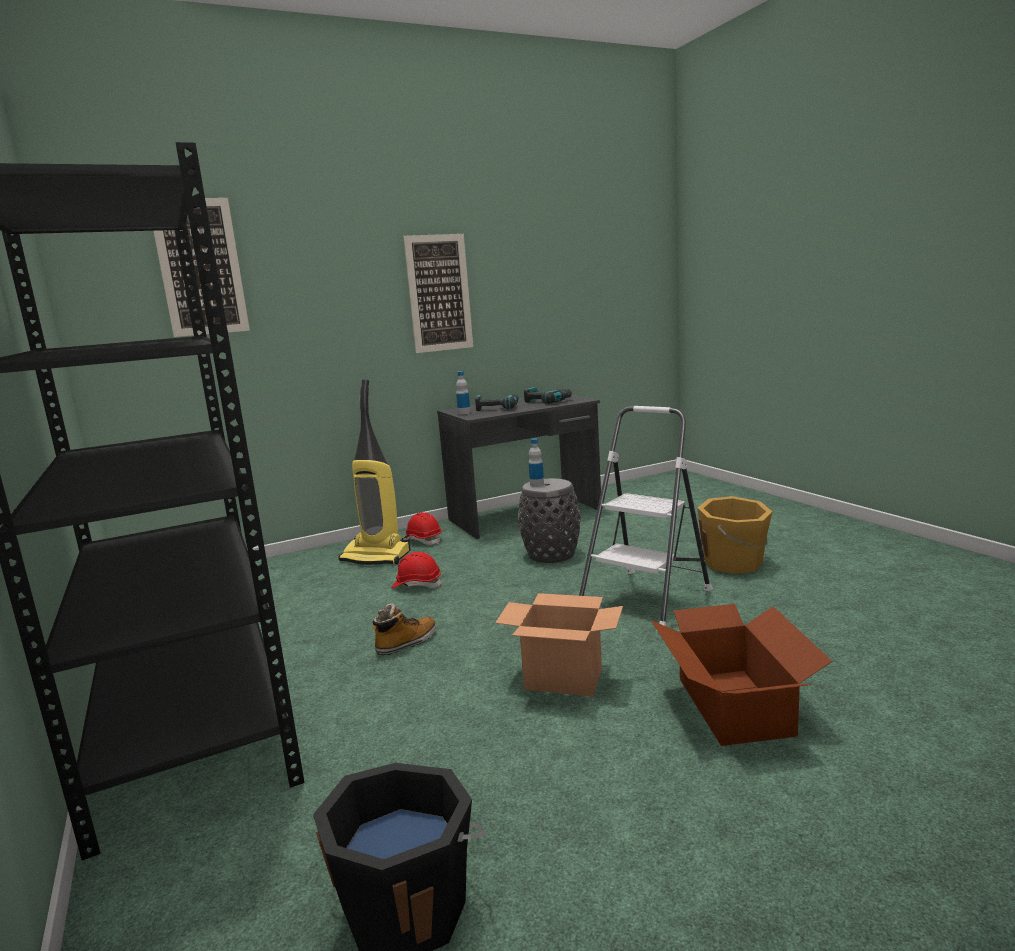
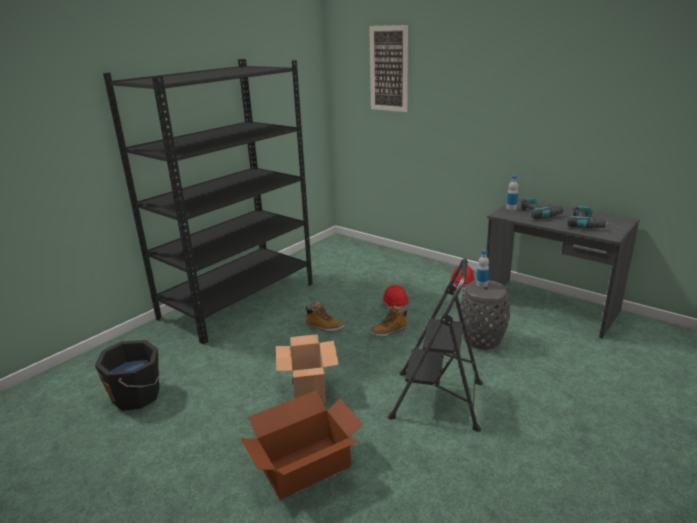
camera: 65 degrees right, 10 degrees up
(377, 556) = (424, 278): vacuum cleaner -> none
(439, 293) = (538, 105): picture -> none
(475, 599) = (389, 331): none -> boot
(647, 596) = (440, 400): white step ladder -> black step ladder
(734, 563) = (544, 437): orange bucket -> none

